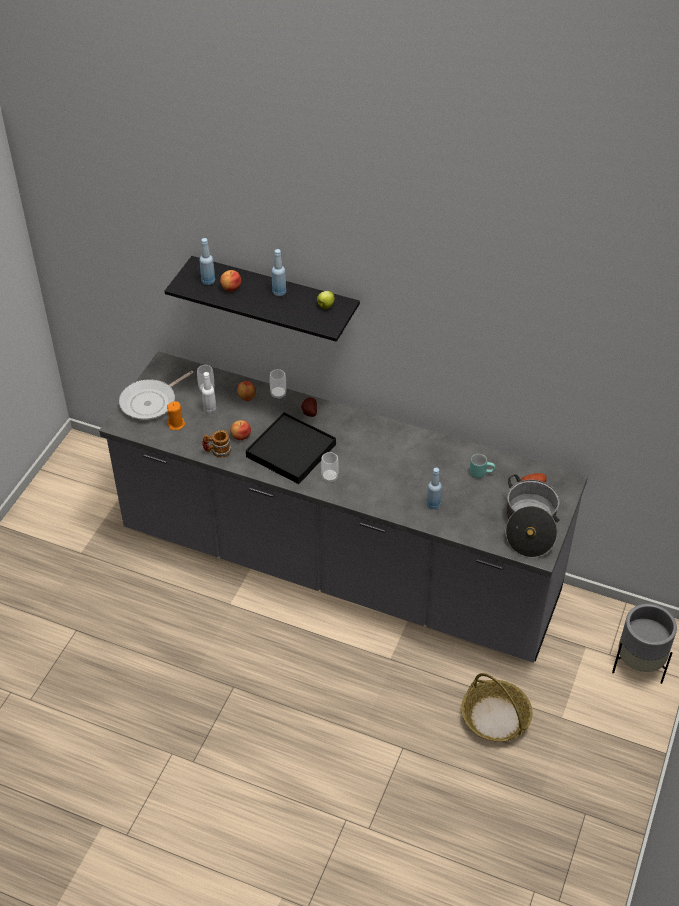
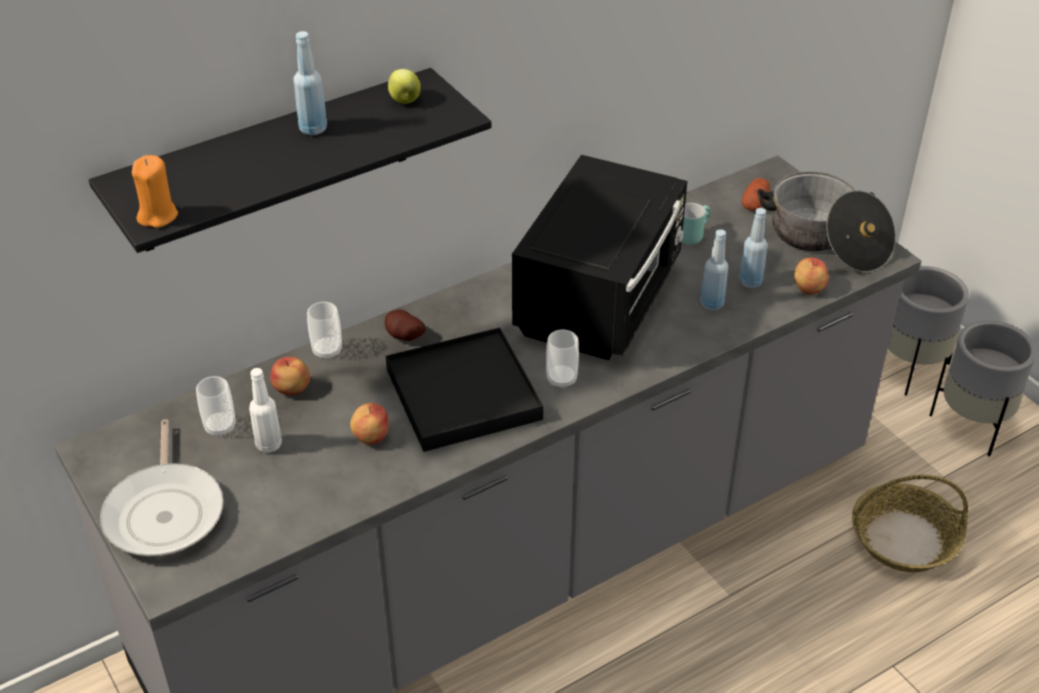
camera: 55 degrees left, 5 degrees down
(176, 424) = (256, 503): orange candle -> orange candle (158, 216)
(208, 281) = (183, 187): blue bottle -> blue bottle (750, 282)
(217, 451) = (375, 481): mug -> none
(231, 288) = (233, 170): apple -> apple (808, 288)
(397, 464) = (601, 300): none -> black microwave
(618, 715) = (972, 425): none -> grey planter

